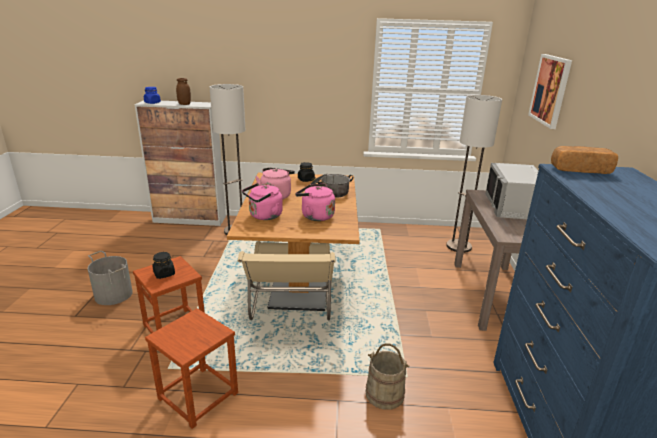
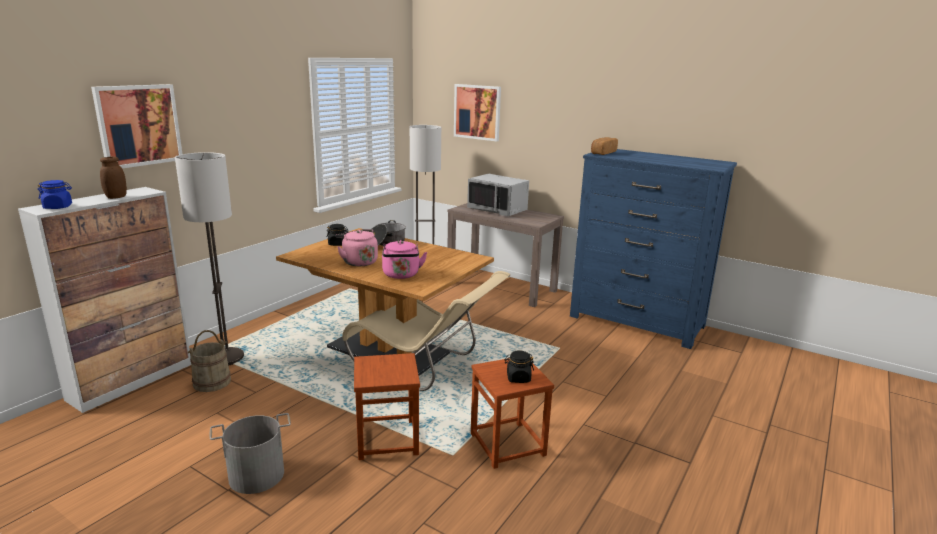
camera: 60 degrees left, 5 degrees down
(164, 274) = (386, 370): black jar -> black jar (518, 378)
(219, 61) = (138, 125): none -> picture
(315, 216) = (429, 259): pink kettle -> none
(385, 394) = (569, 361): beige bucket -> beige bucket (212, 382)

